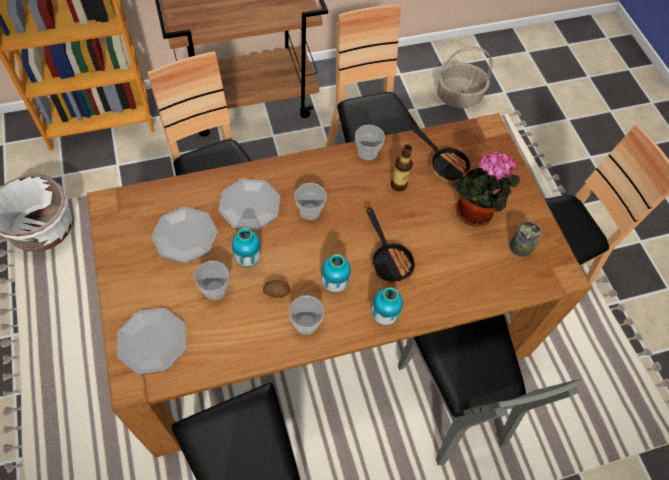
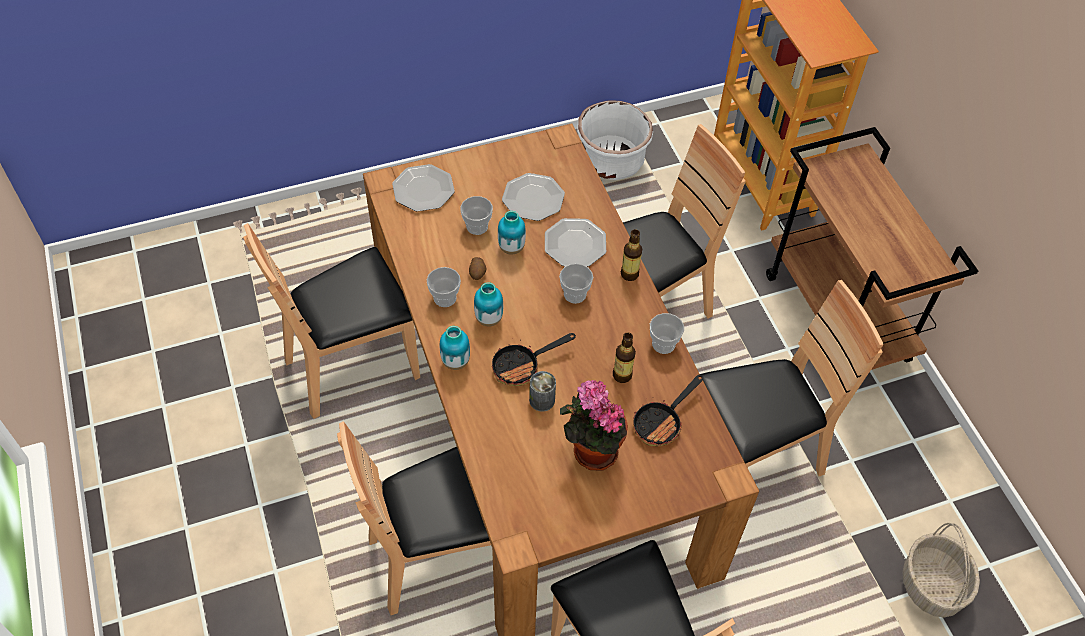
camera: 90 degrees right, 5 degrees down
(290, 167) = (629, 274): none -> bottle
(452, 401) = (441, 556): grey chair -> brown chair
(520, 247) = (552, 499): can -> can (542, 400)

